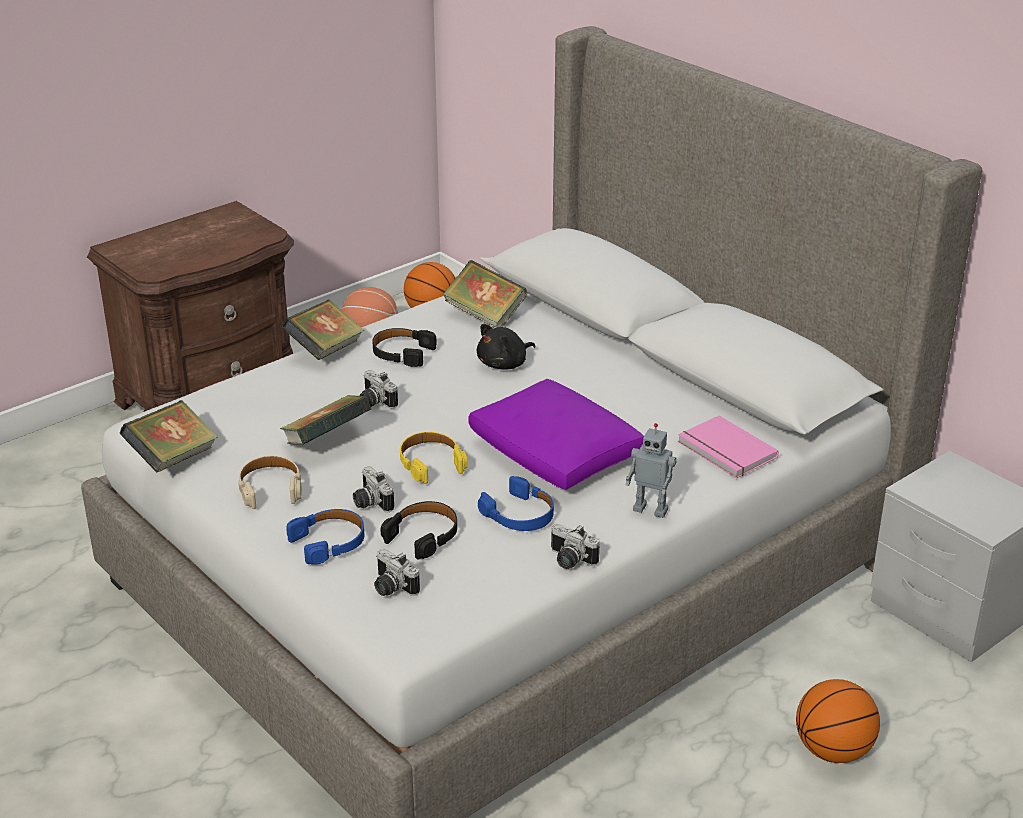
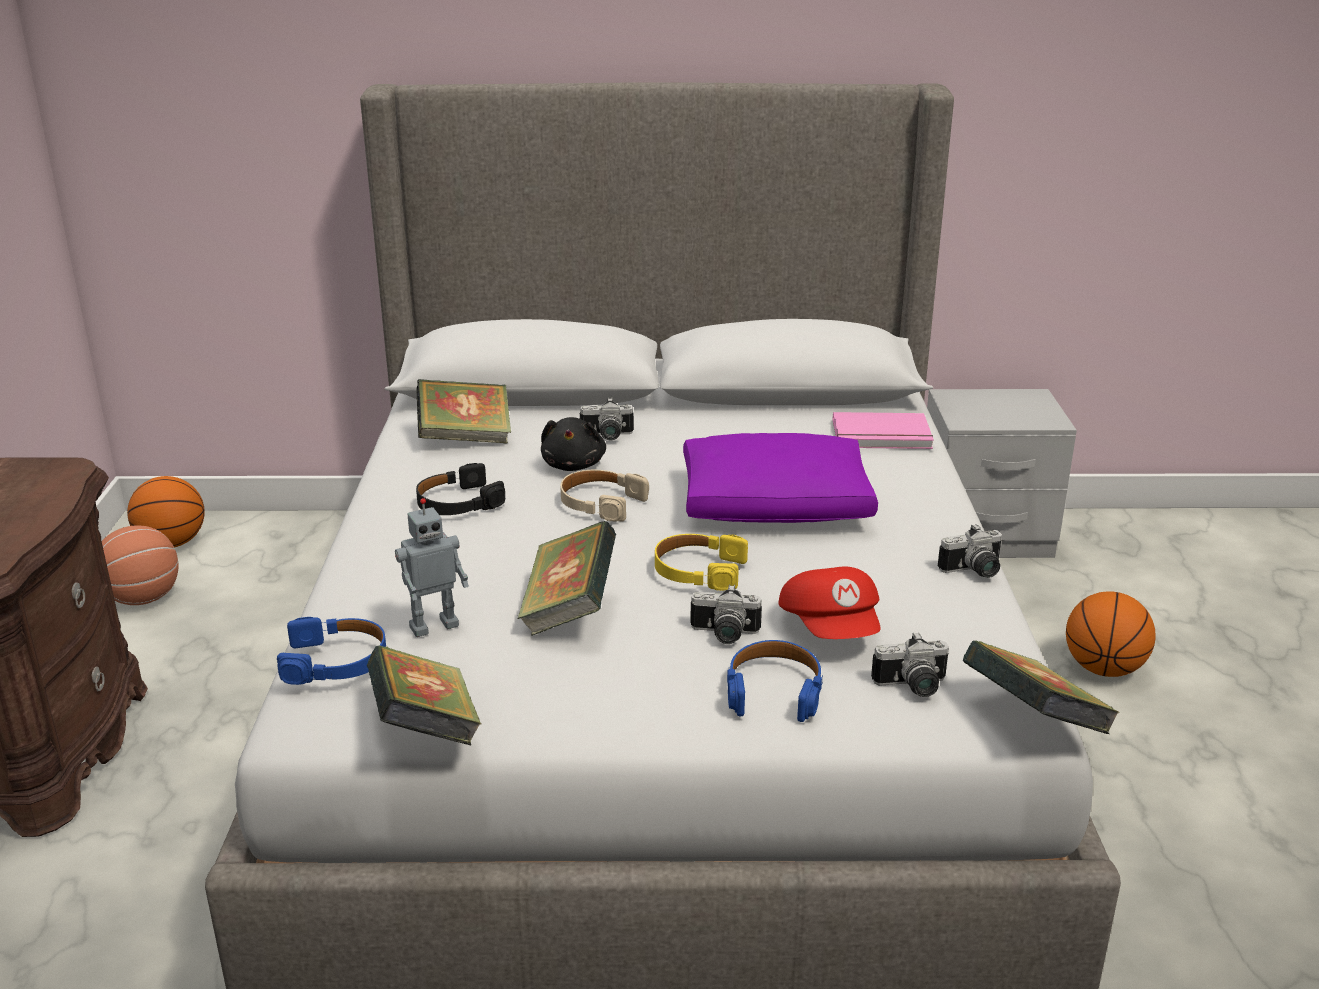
camera: 50 degrees left, 5 degrees down
(270, 488) = (605, 686): beige headphones -> beige headphones (601, 503)
(325, 350) = (367, 541): book -> book (1032, 722)
(374, 402) = (533, 552): camera -> camera (607, 436)
(423, 535) = (832, 629): black headphones -> red cap
(520, 515) = (862, 564): blue headphones -> blue headphones (336, 662)
(651, 509) = (933, 501): toy robot -> toy robot (433, 625)

